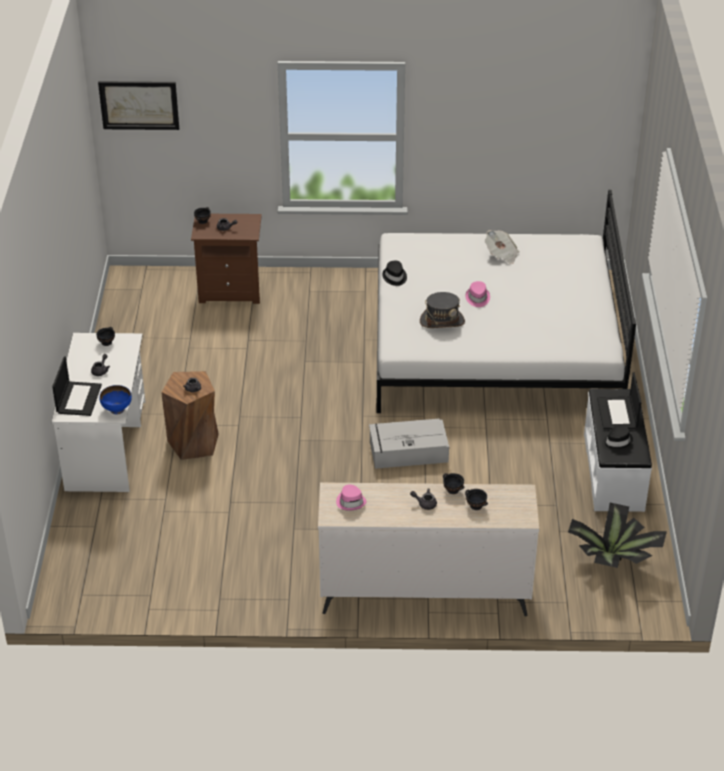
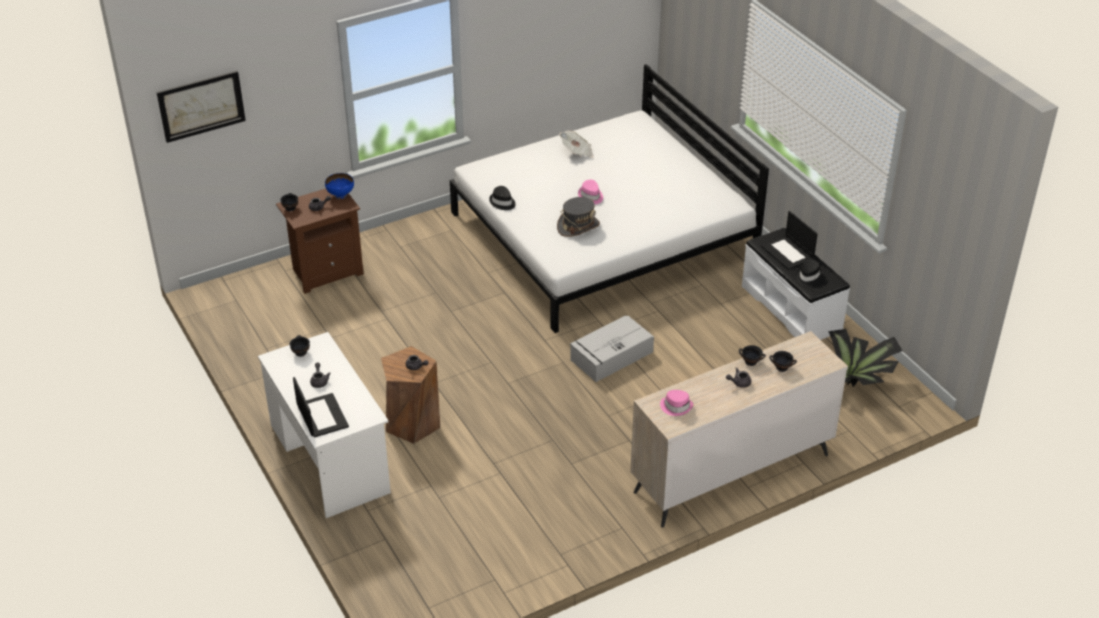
camera: 30 degrees left, 0 degrees up
(117, 409) = (369, 411): blue bowl -> blue bowl (340, 195)

